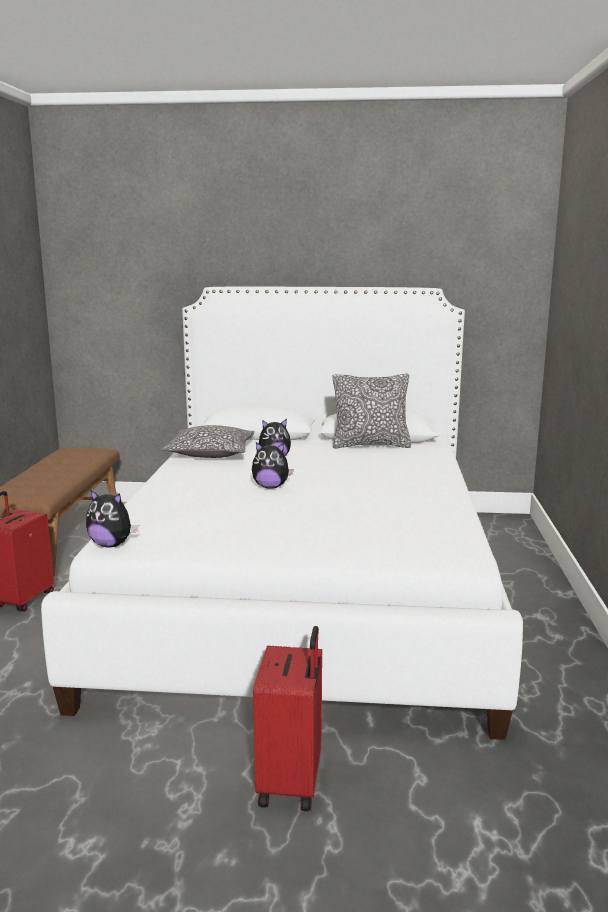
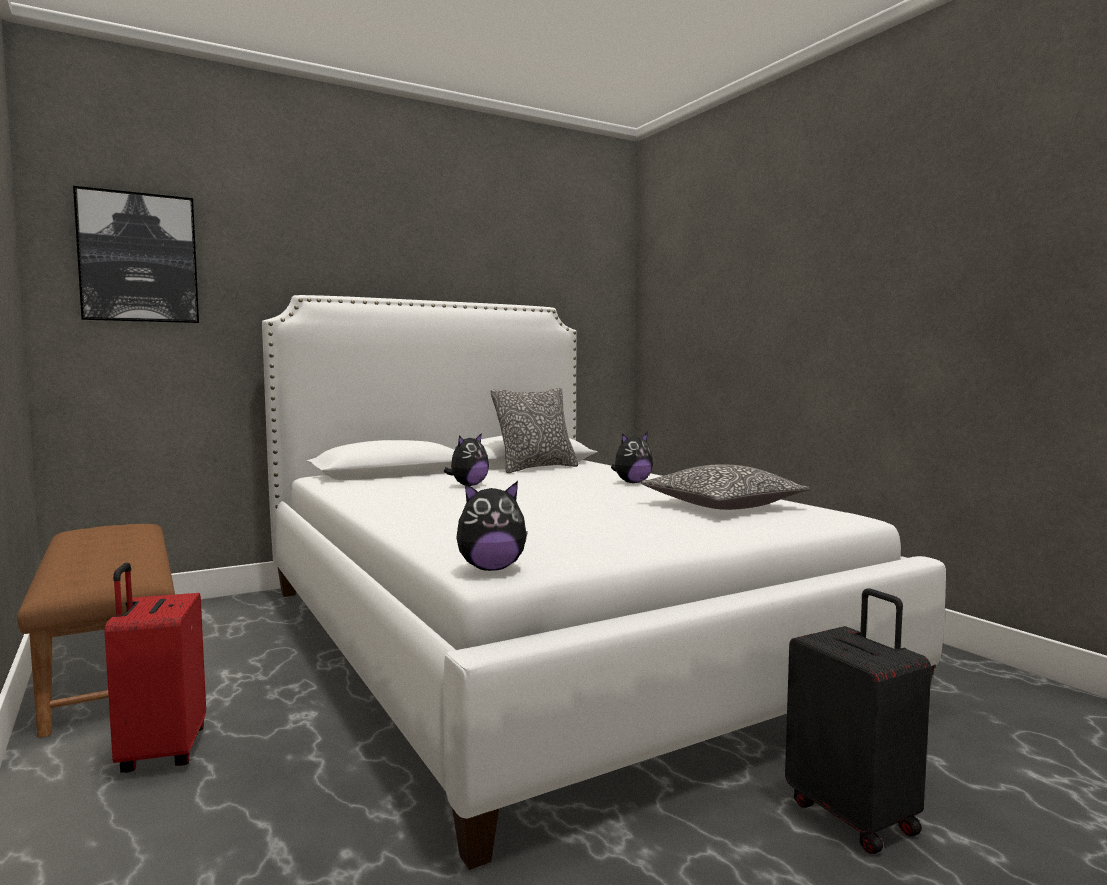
camera: 35 degrees left, 10 degrees down
(108, 263) = (138, 258): none -> picture
(210, 453) = (379, 489): pillow -> pillow (722, 505)
(271, 487) = (533, 501): plush toy -> plush toy (632, 482)
(292, 783) = (854, 815): red suitcase -> black suitcase

